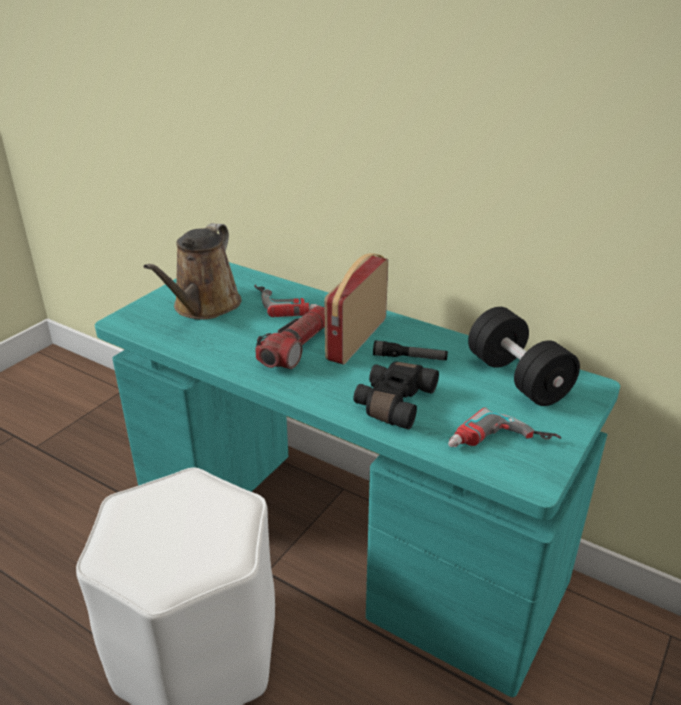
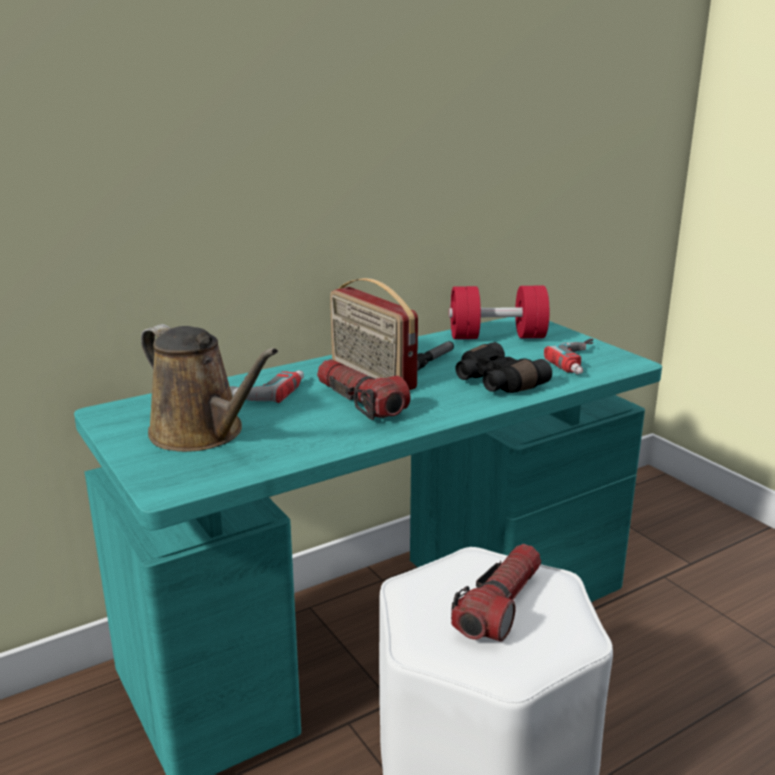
camera: 65 degrees left, 10 degrees down
(180, 533) = (500, 606): none -> flashlight
(517, 378) = (497, 337): black dumbbell -> red dumbbell

